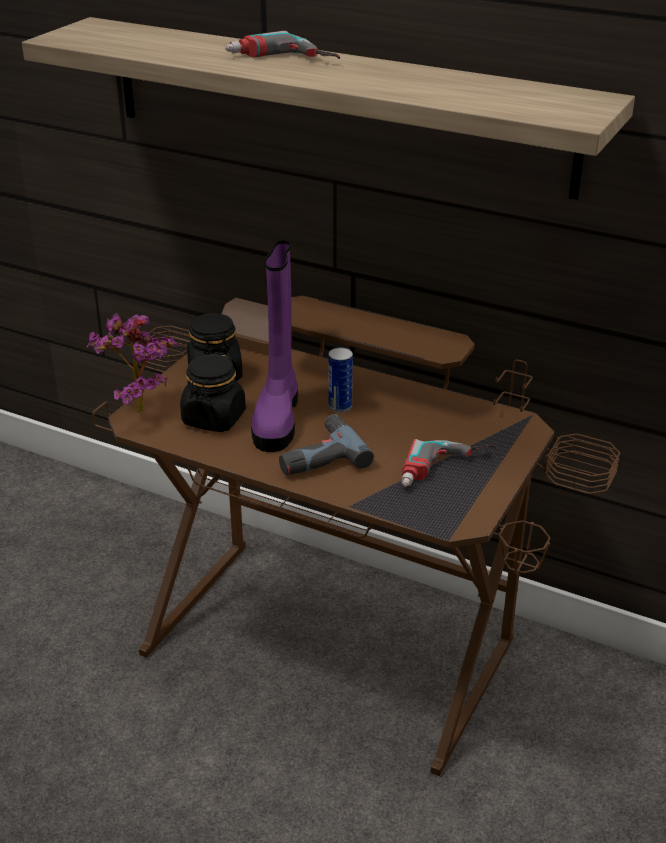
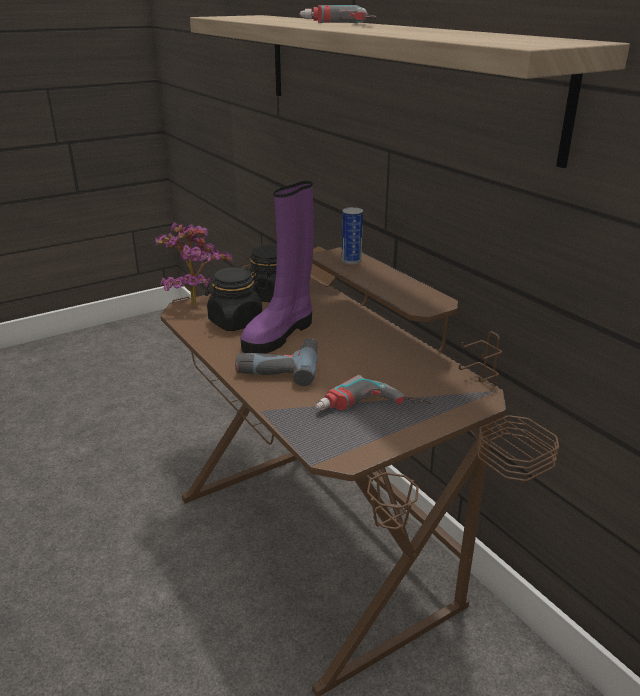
camera: 30 degrees right, 5 degrees down
(340, 407) = (336, 339): can -> can (351, 261)

